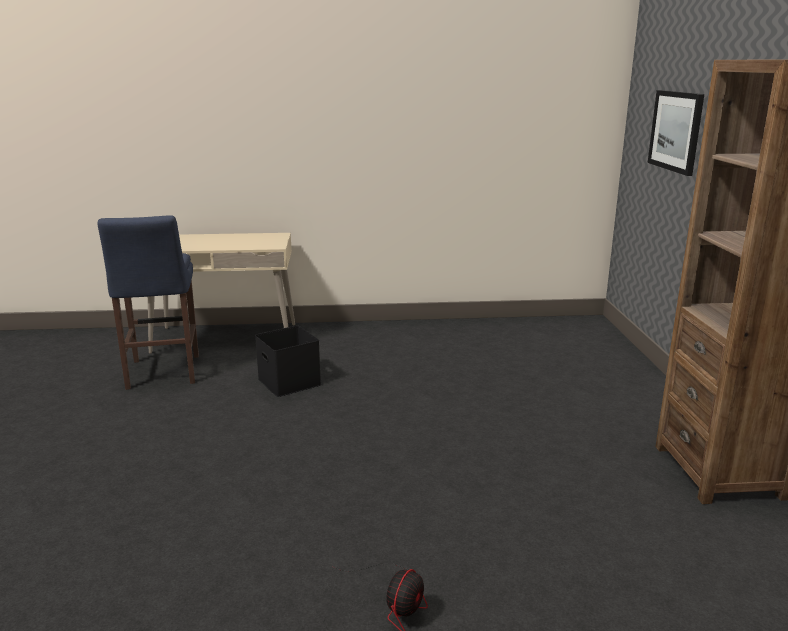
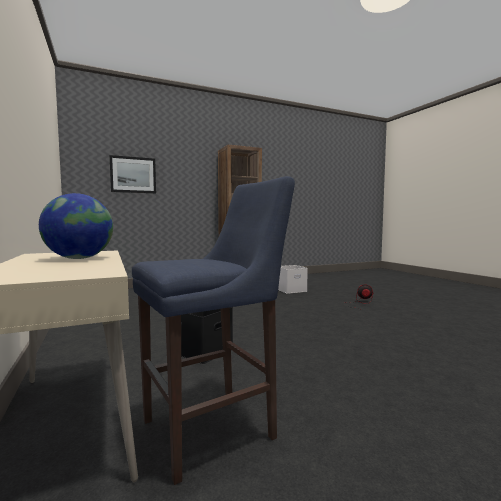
camera: 110 degrees left, 15 degrees down
(228, 243) = (79, 258): none -> globe
(594, 531) = (291, 290): none -> white storage box

